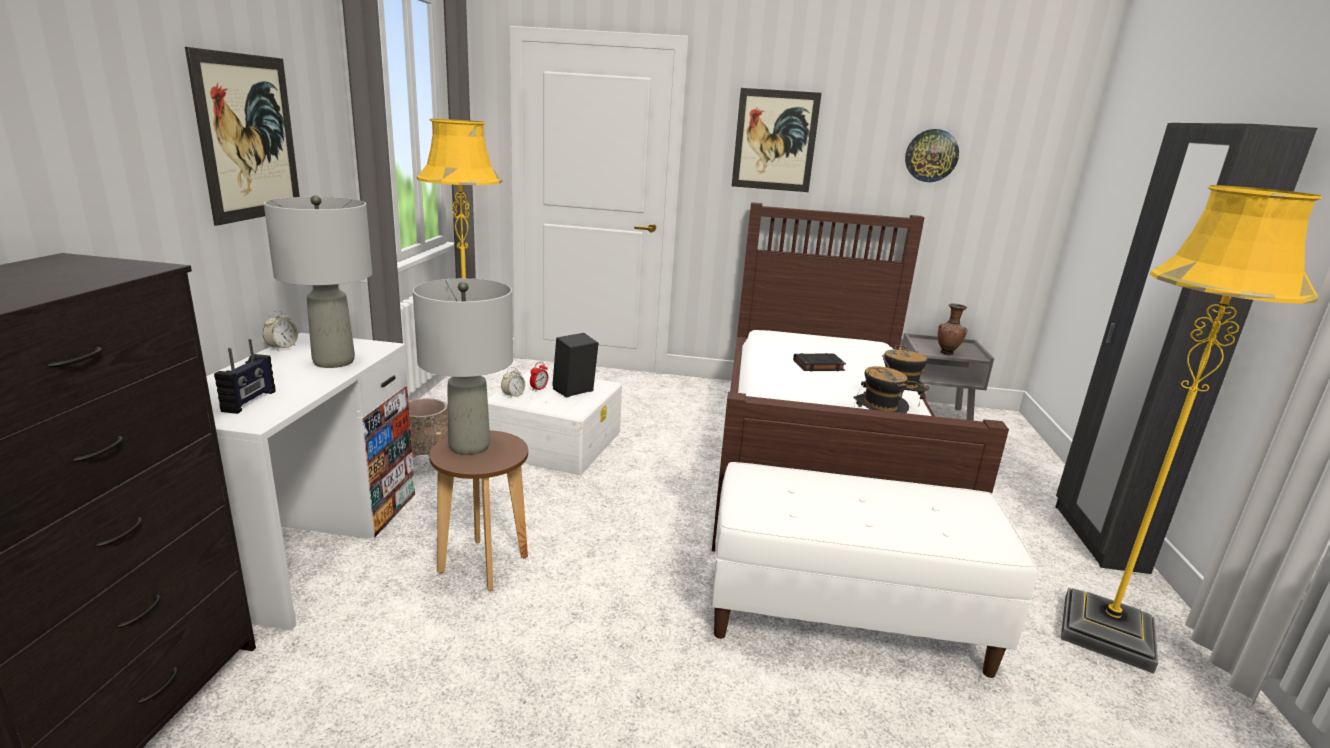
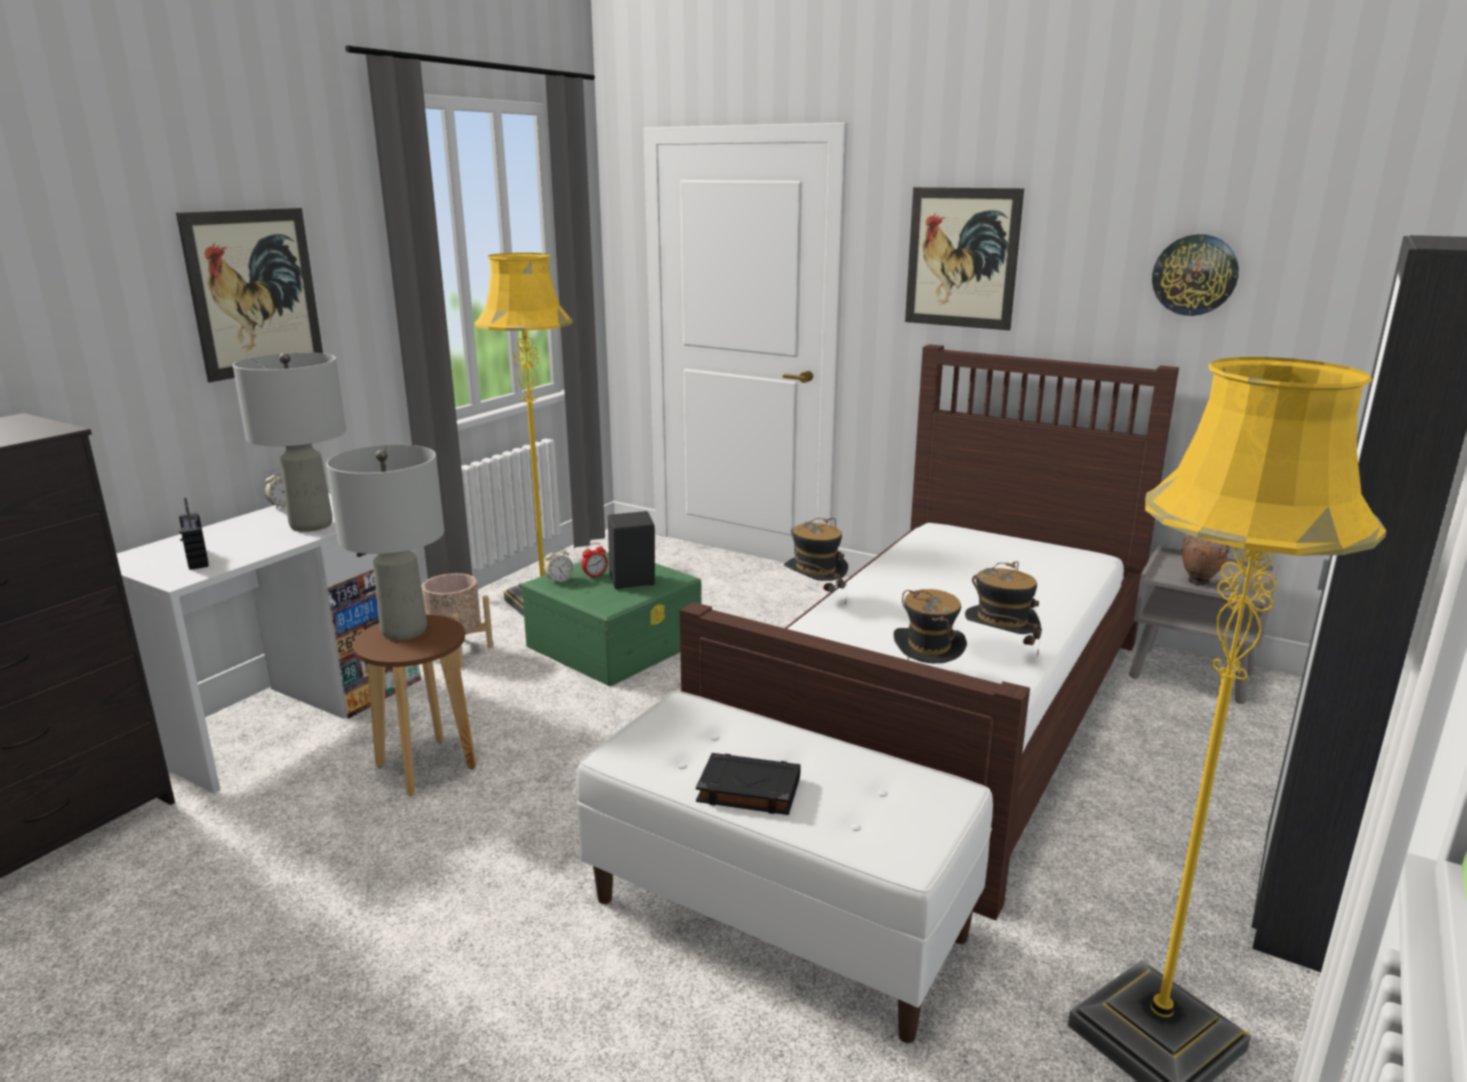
camera: 25 degrees right, 0 degrees up
(250, 401) = (196, 559): radio -> radio turned 120 degrees clockwise
(555, 442) = (616, 643): white storage box -> green storage box
(746, 386) = (815, 598): none -> hat
(818, 366) = (953, 581): black book -> black book (747, 790)

